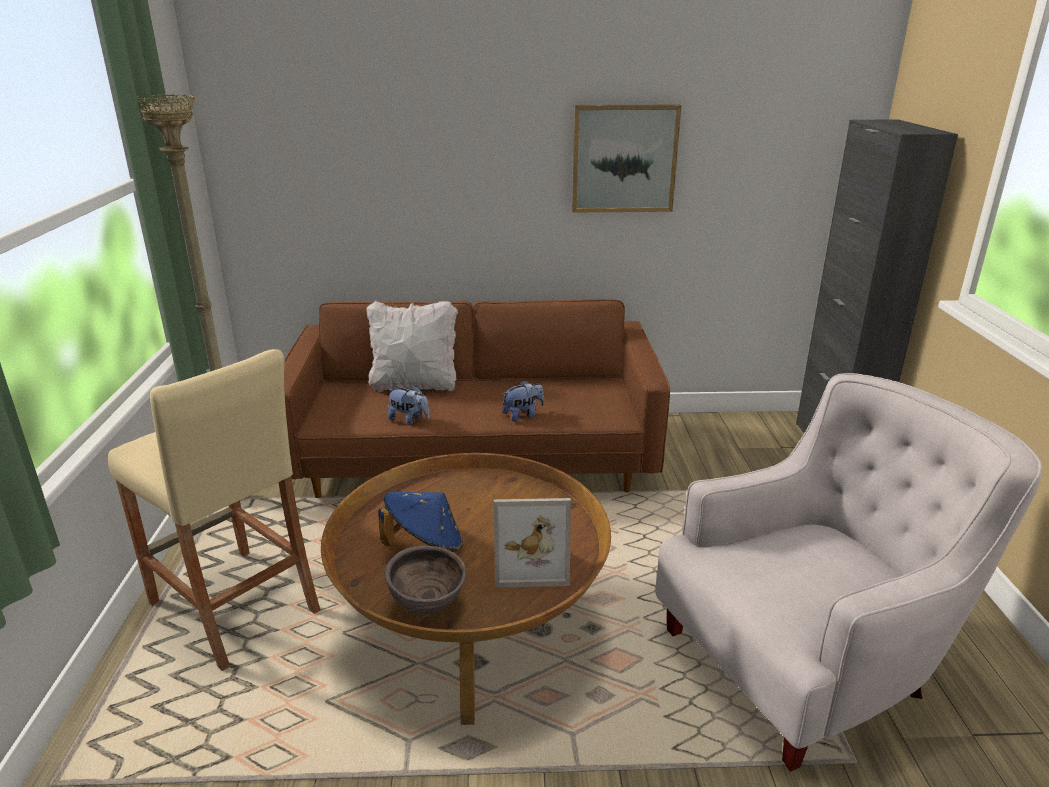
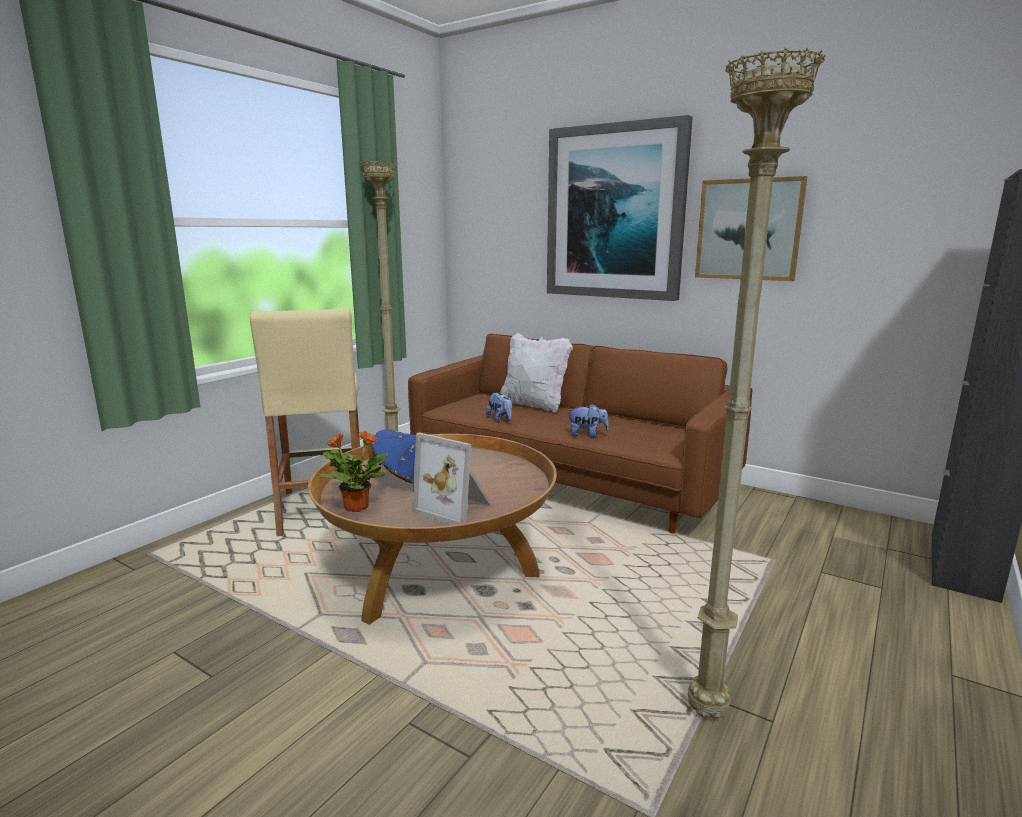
camera: 35 degrees right, 10 degrees down
(427, 607) = (355, 507): brown bowl -> potted plant
(469, 139) = (615, 213): none -> picture
(808, 659) = (706, 714): white armchair -> beige floor lamp

